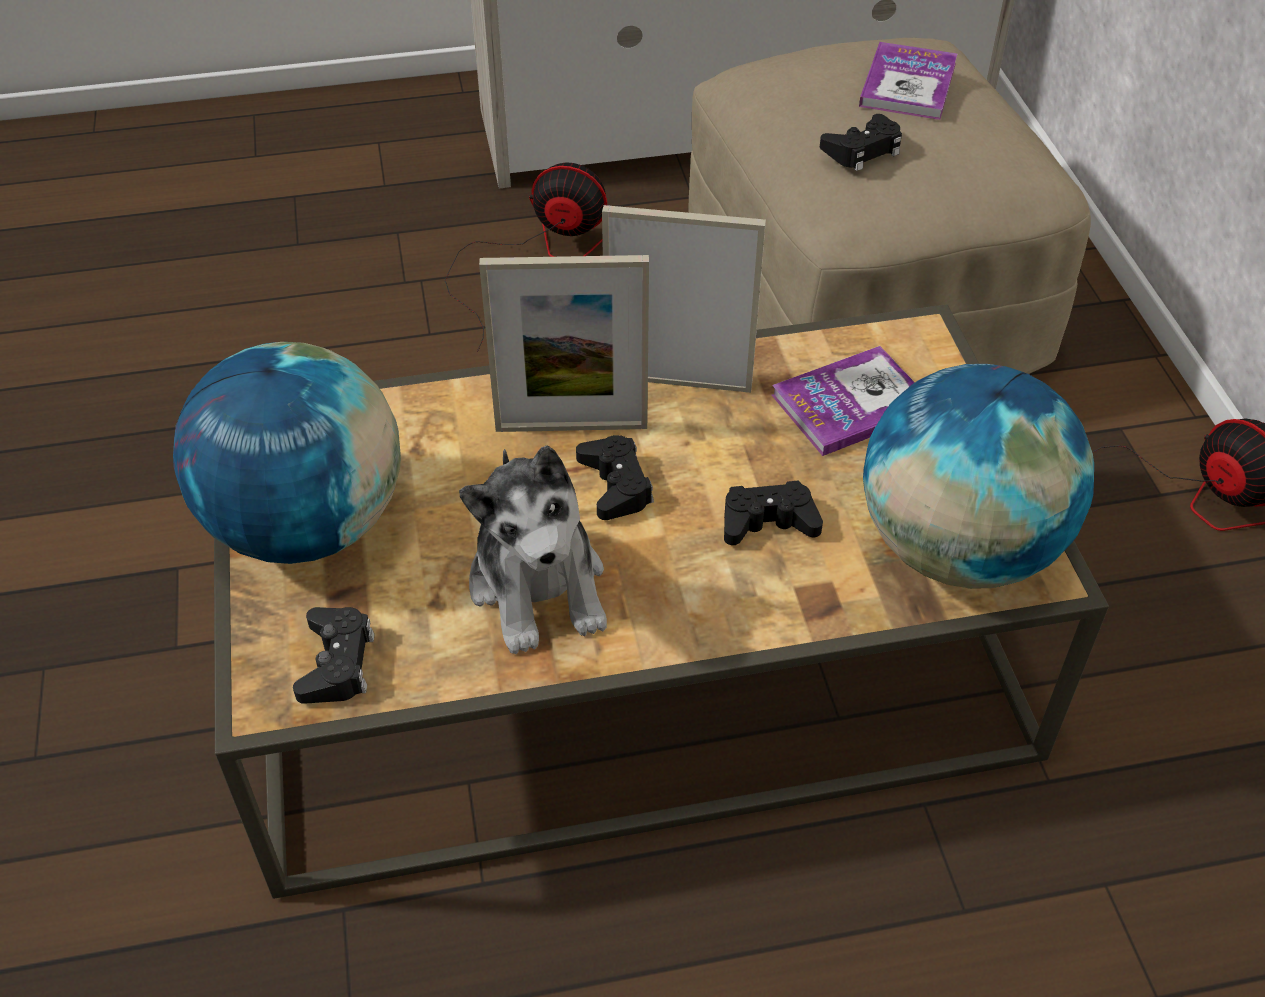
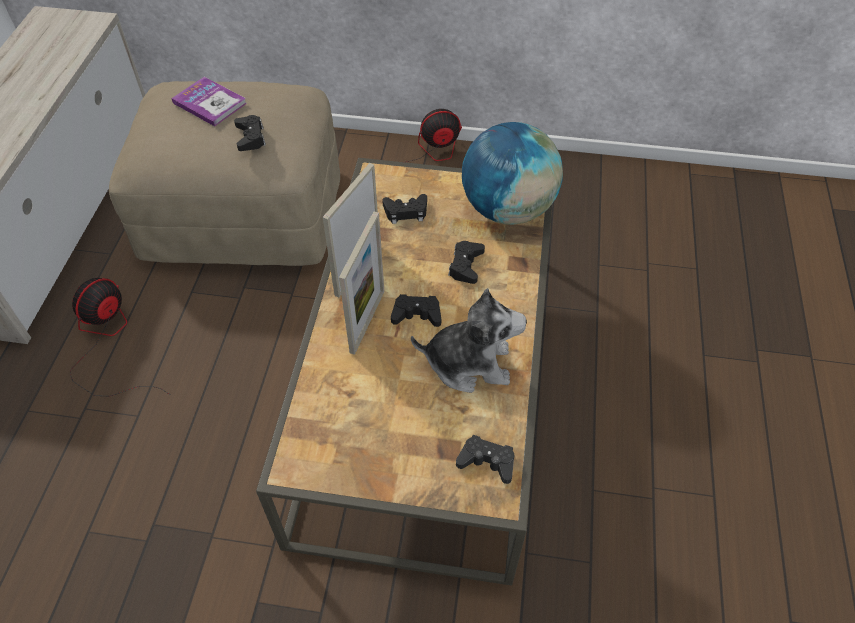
camera: 70 degrees left, 5 degrees up
(307, 526) = (384, 458): globe -> none
(851, 404) = (406, 212): book -> black game controller

